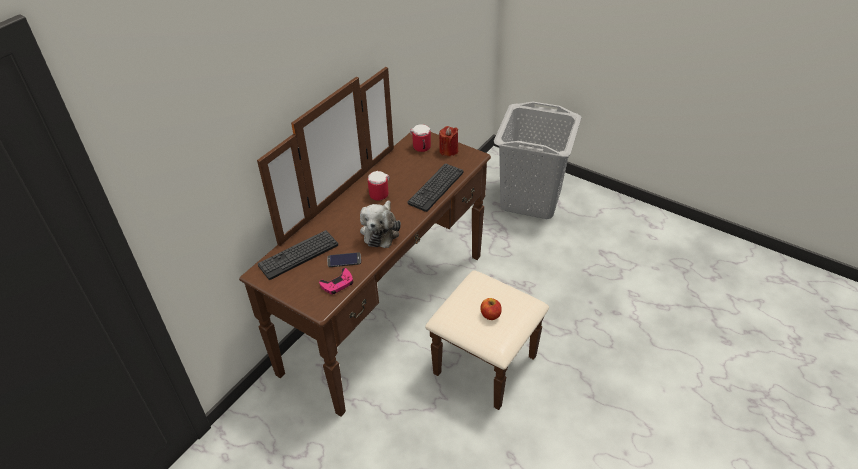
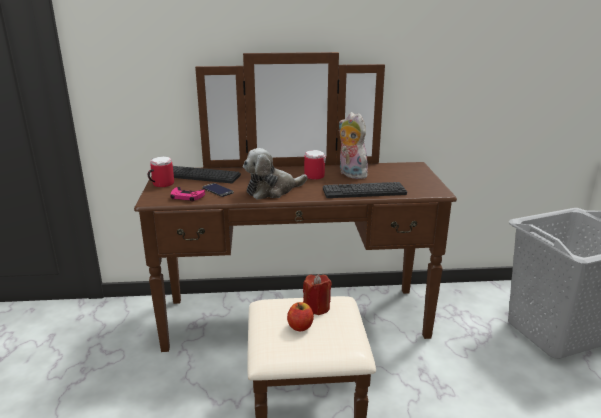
camera: 50 degrees right, 20 degrees down
(397, 175) = (350, 174): none -> plush toy
(421, 148) = (400, 171): mug -> mug (160, 184)
(448, 150) = (421, 180): red candle -> red candle (317, 307)

